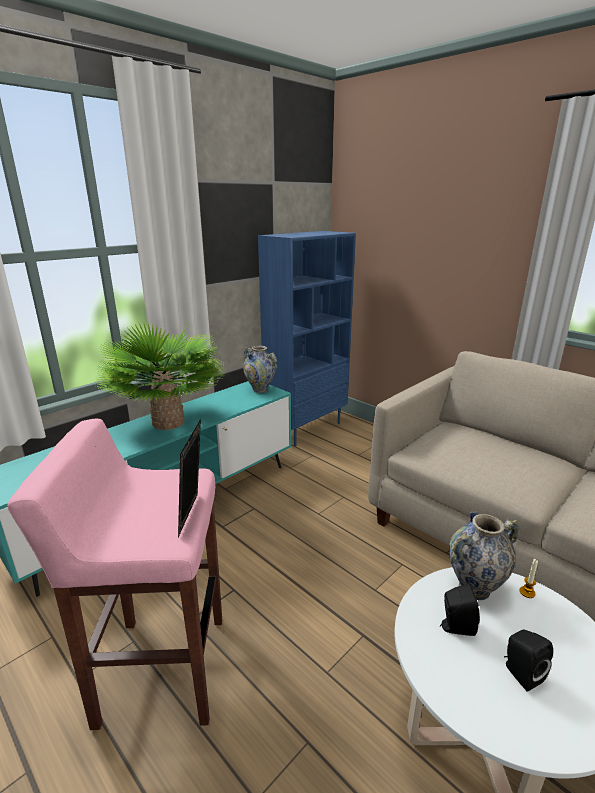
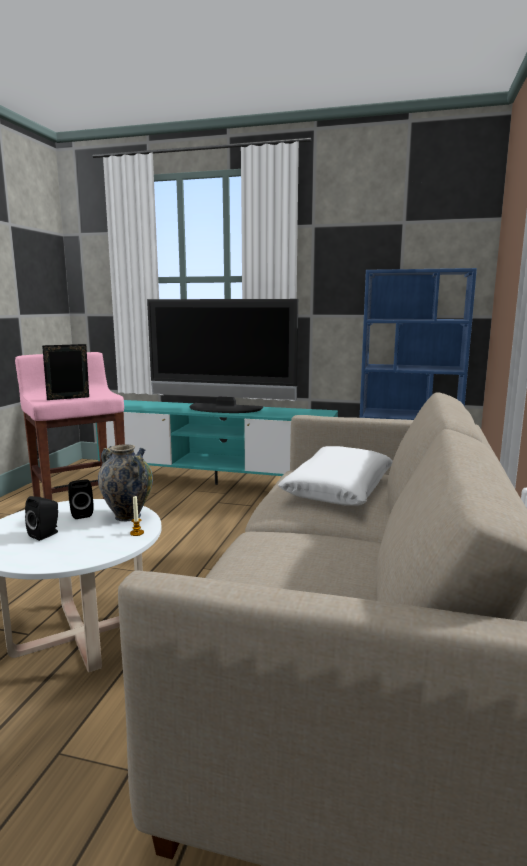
camera: 60 degrees right, 10 degrees down
(168, 422) = (223, 409): potted plant -> television
(260, 390) = (318, 414): vase -> none
(493, 453) = (338, 488): none -> white pillow

